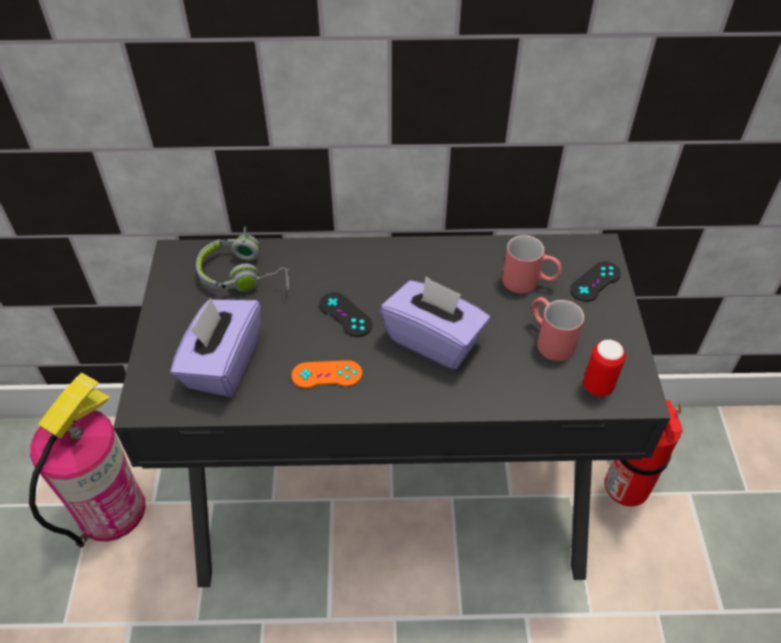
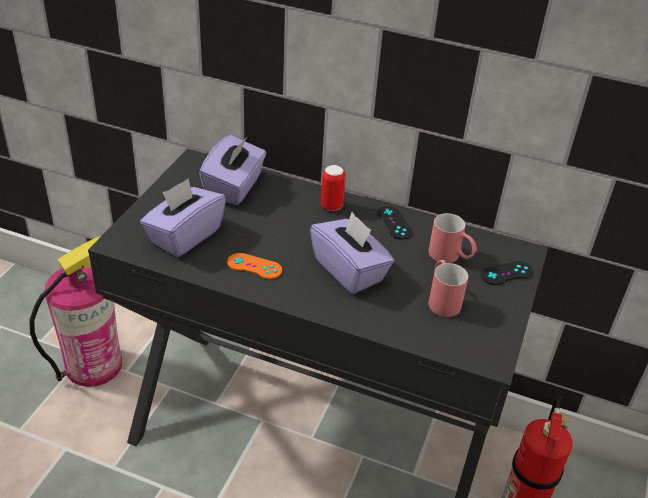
camera: 20 degrees right, 10 degrees down
(244, 275) = (234, 187): grey headphones -> purple tissue box
(345, 314) = (292, 234): black game controller -> black game controller (394, 223)
(597, 386) = (462, 343): can -> can (331, 206)

